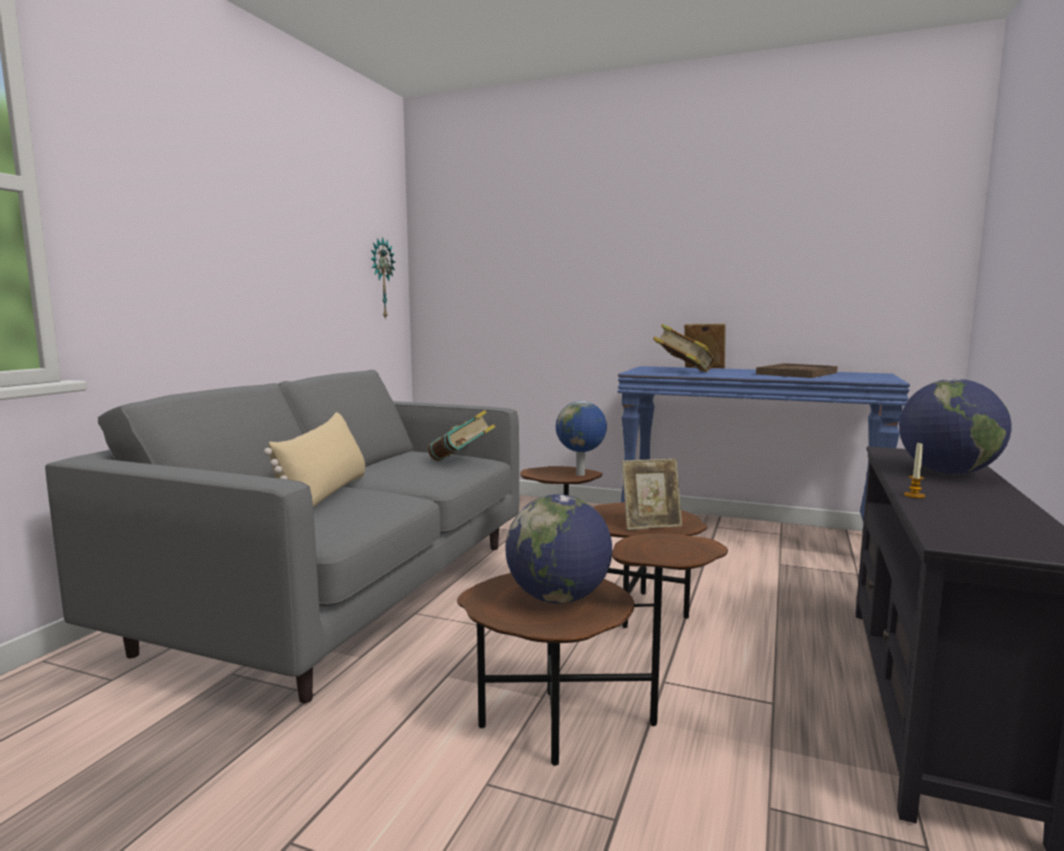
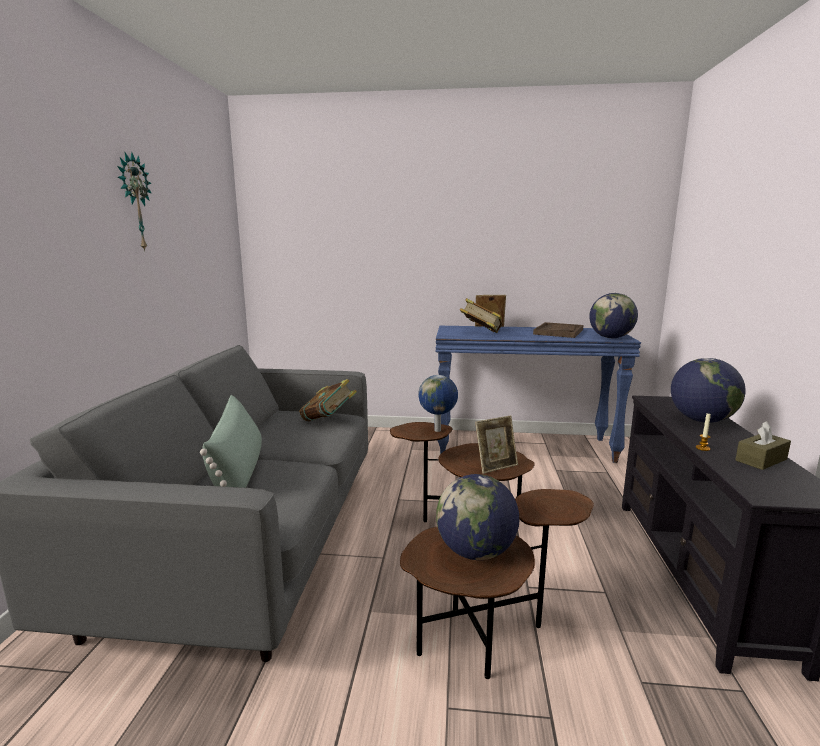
camera: 15 degrees left, 5 degrees up
(325, 495) = (238, 472): beige pillow -> green pillow
(381, 278) = (222, 257): wall clock -> wall clock (134, 202)
(867, 379) = (611, 338): none -> globe
(996, 512) = (761, 460): none -> brown tissue box

